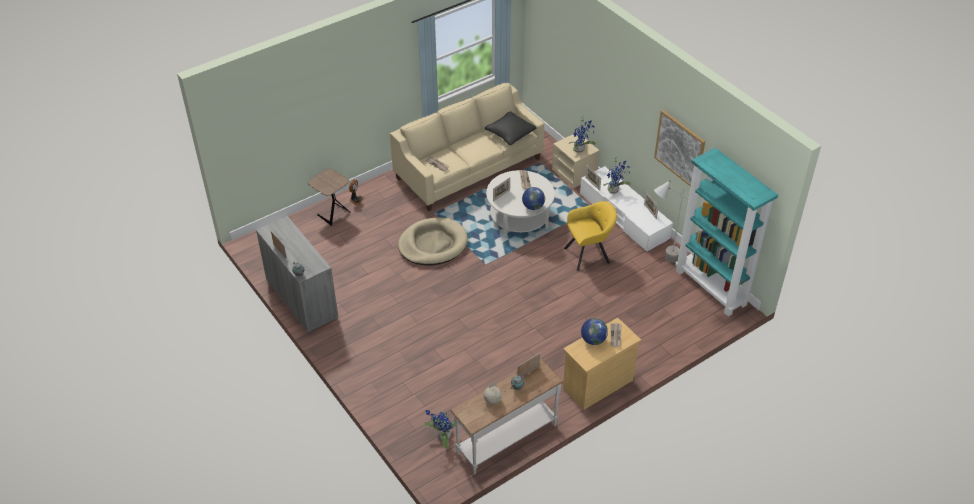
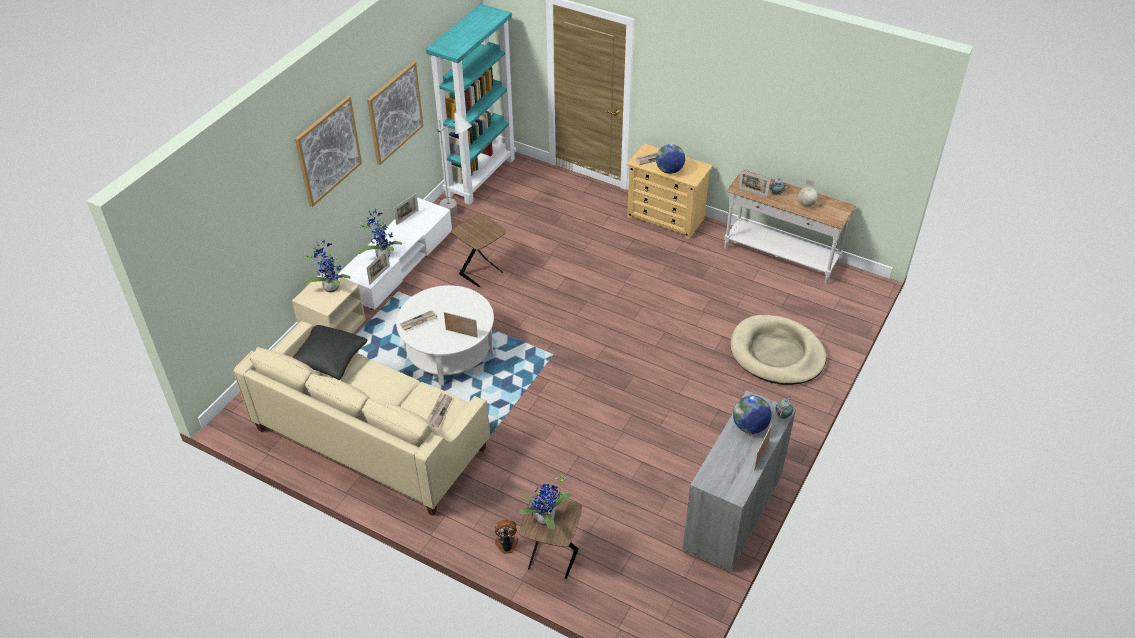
camera: 115 degrees left, 0 degrees up
(433, 244) = (548, 417): beige dog bed -> beige dog bed (777, 353)
(442, 437) = (817, 301): potted plant -> potted plant (546, 520)
(533, 207) = (467, 298): globe -> globe (750, 426)
(589, 255) = (482, 273): yellow armchair -> brown side table
(628, 96) = (328, 150): none -> picture

